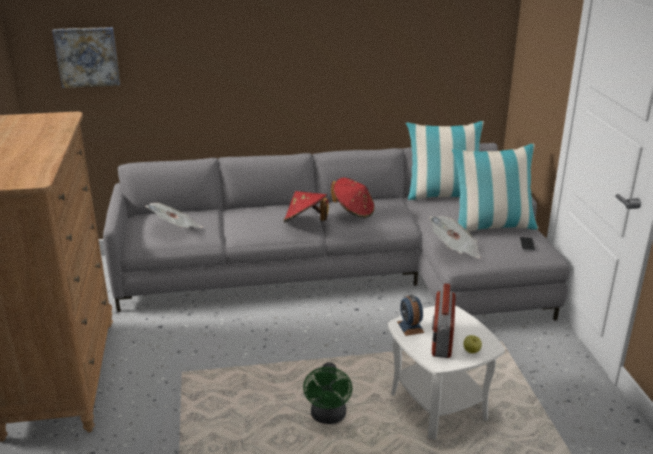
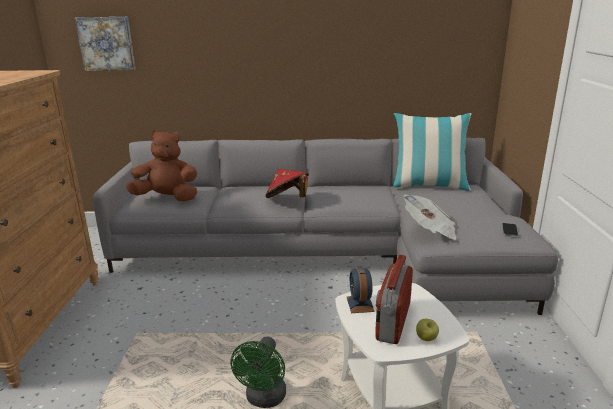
camera: 10 degrees right, 5 degrees down
(176, 228) = (167, 198): newspaper -> brown plush toy
(353, 211) = (336, 193): red hat -> none
(492, 226) = (473, 212): pillow -> none

